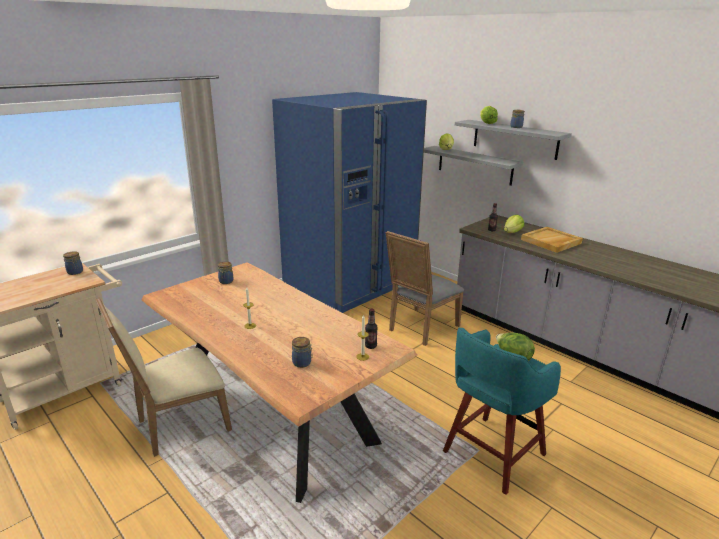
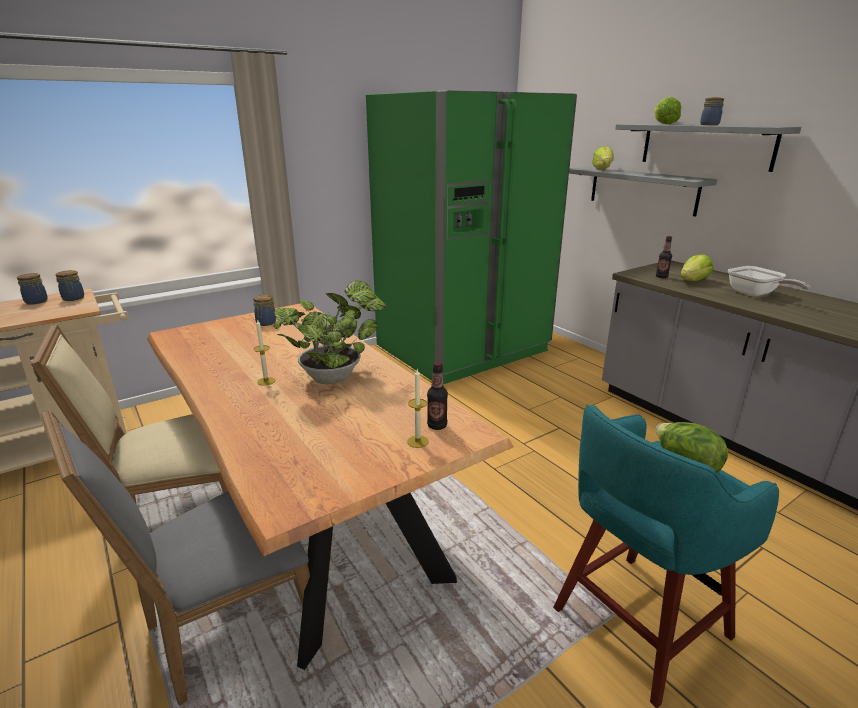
camera: 10 degrees right, 0 degrees up
(295, 319) = (335, 377): none -> potted plant
(302, 363) = (316, 443): jar -> jar (37, 302)
(349, 283) = (462, 349): blue fridge -> green fridge
(420, 328) = (547, 412): grey chair -> grey chair (221, 630)
(551, 242) = (756, 294): beige tray -> frying pan

